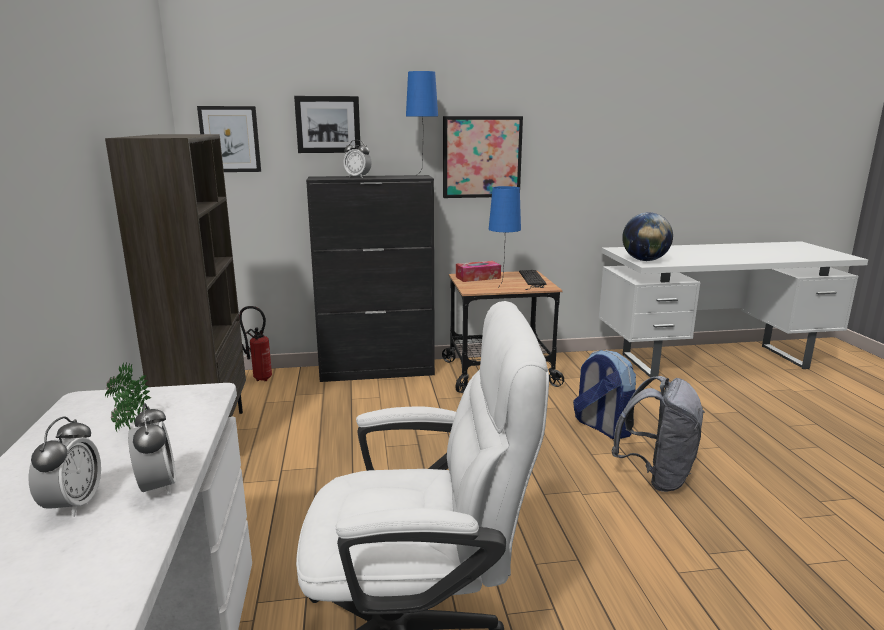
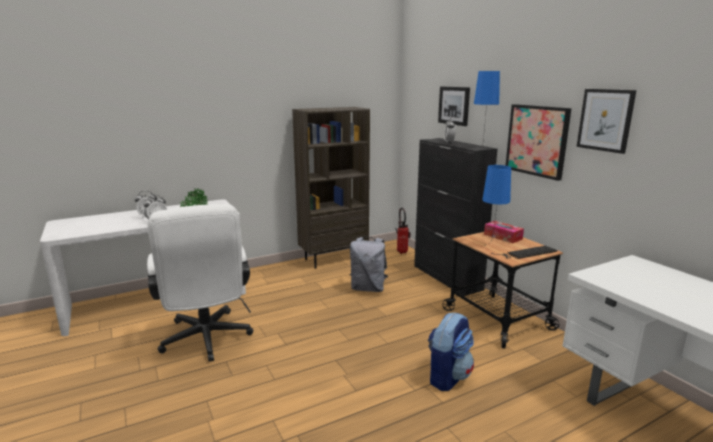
camera: 70 degrees right, 0 degrees up
(230, 139) = (416, 110): picture -> picture (605, 120)
(644, 260) = (603, 274): globe -> none
(656, 476) = (387, 408): grey backpack -> grey backpack (368, 288)

